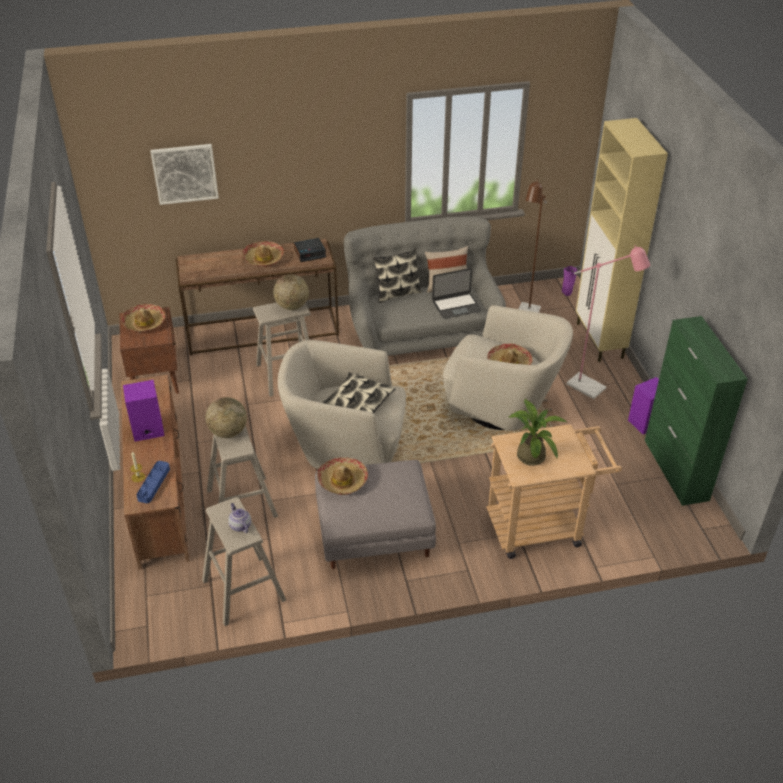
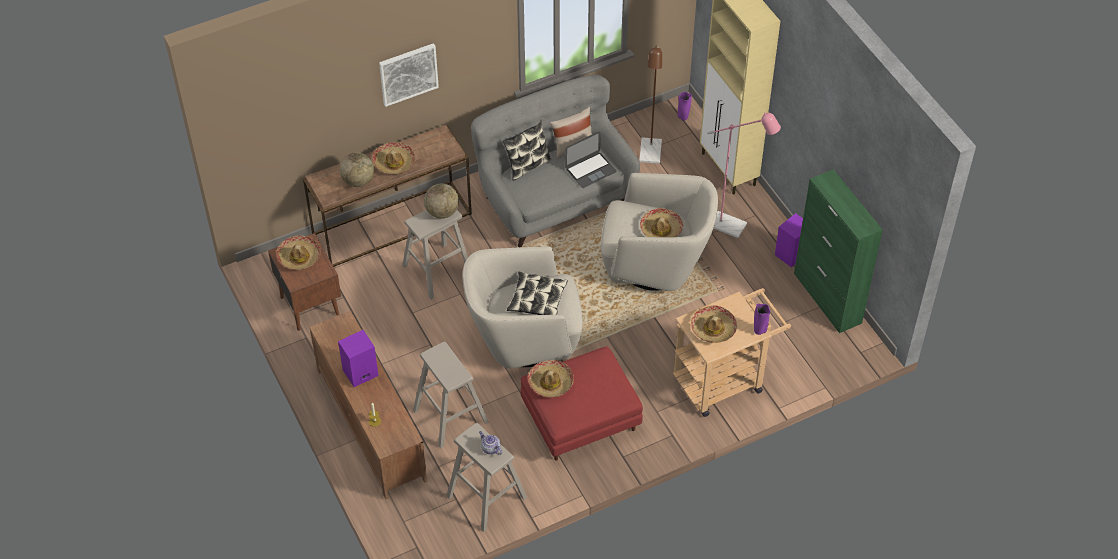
camera: 15 degrees left, 10 degrees up
(154, 484) = (391, 424): blue tray -> none
(185, 173) = (312, 103): picture -> picture (408, 73)
(228, 432) = (441, 362): globe -> globe (358, 181)
(310, 253) = (437, 146): alarm clock -> none
(373, 534) = (580, 420): grey ottoman -> red ottoman
(531, 454) = (713, 328): potted plant -> hat
(583, 465) = (759, 331): none -> purple vase

